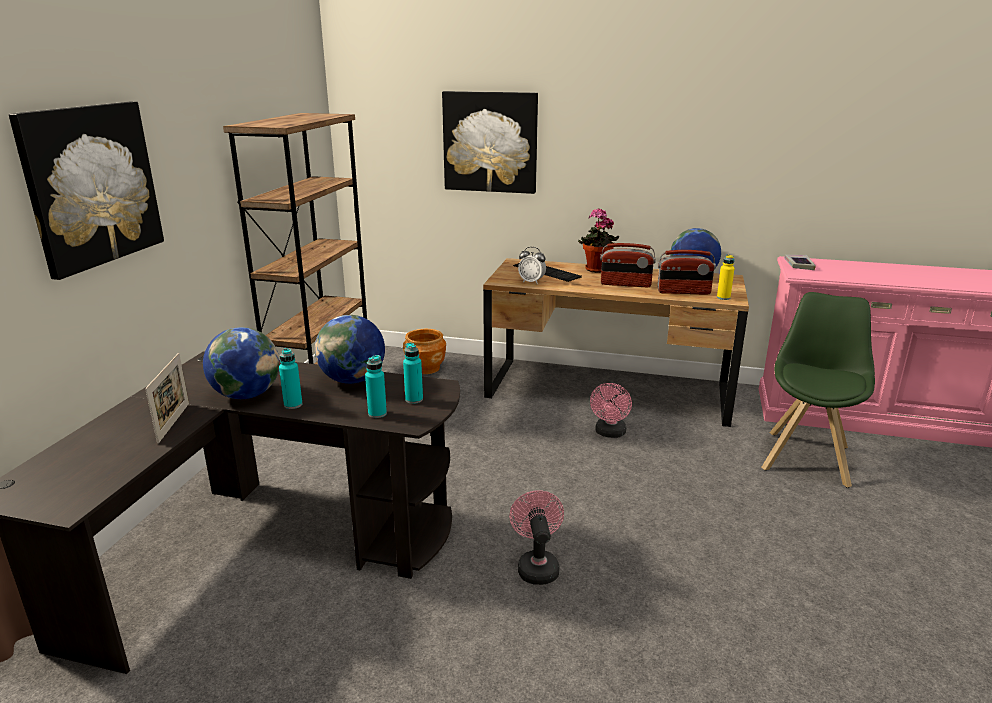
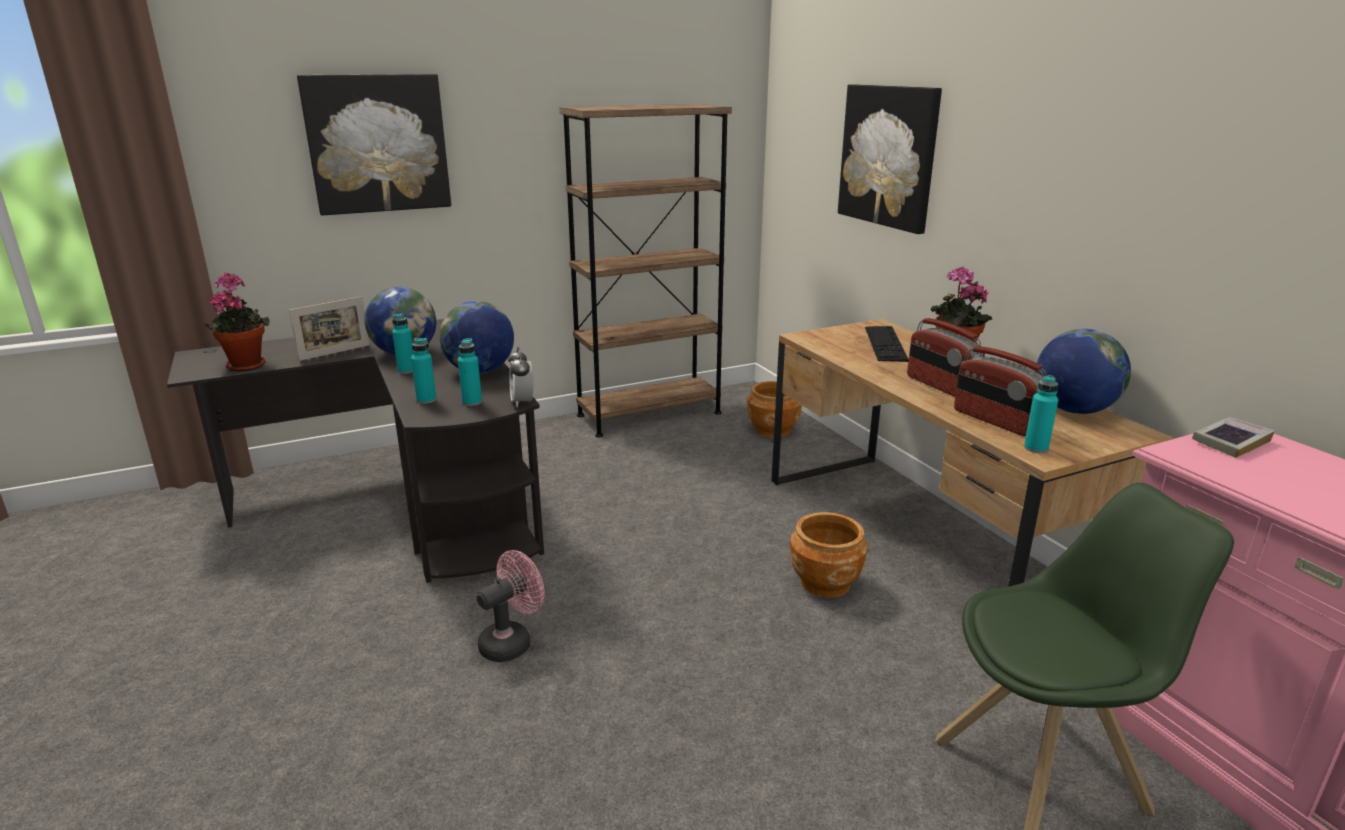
camera: 50 degrees right, 0 degrees up
(107, 471) = (246, 365): none -> potted plant
(531, 282) = (835, 348): alarm clock -> alarm clock (522, 402)
(609, 433) = (825, 582): pink fan -> brown planter
(723, 297) = (1035, 448): yellow bottle -> turquoise bottle

